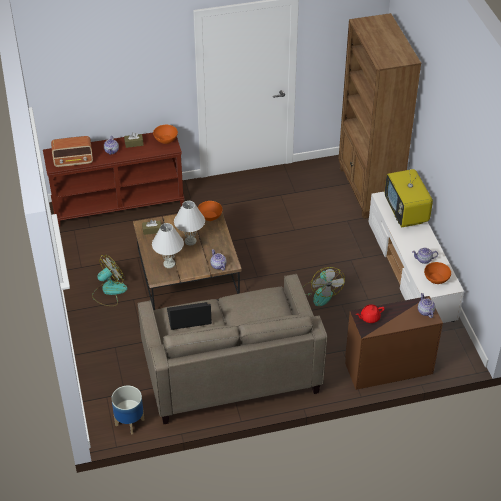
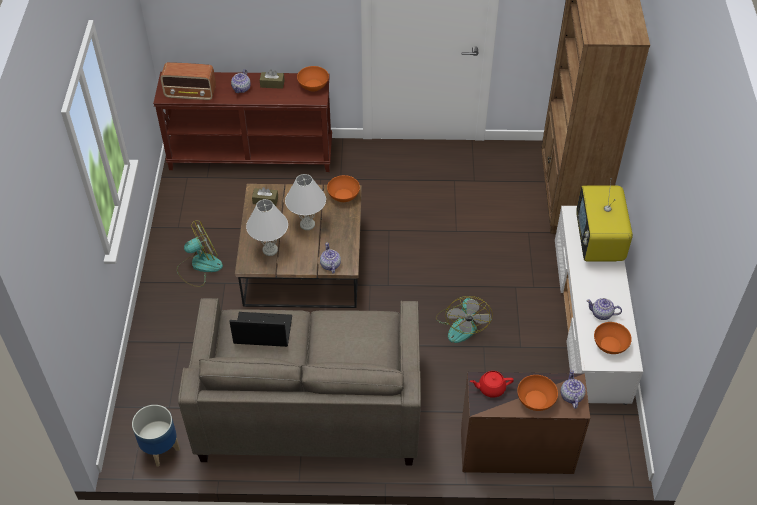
camera: 15 degrees right, 5 degrees up
(402, 318) = (536, 399): none -> orange bowl

